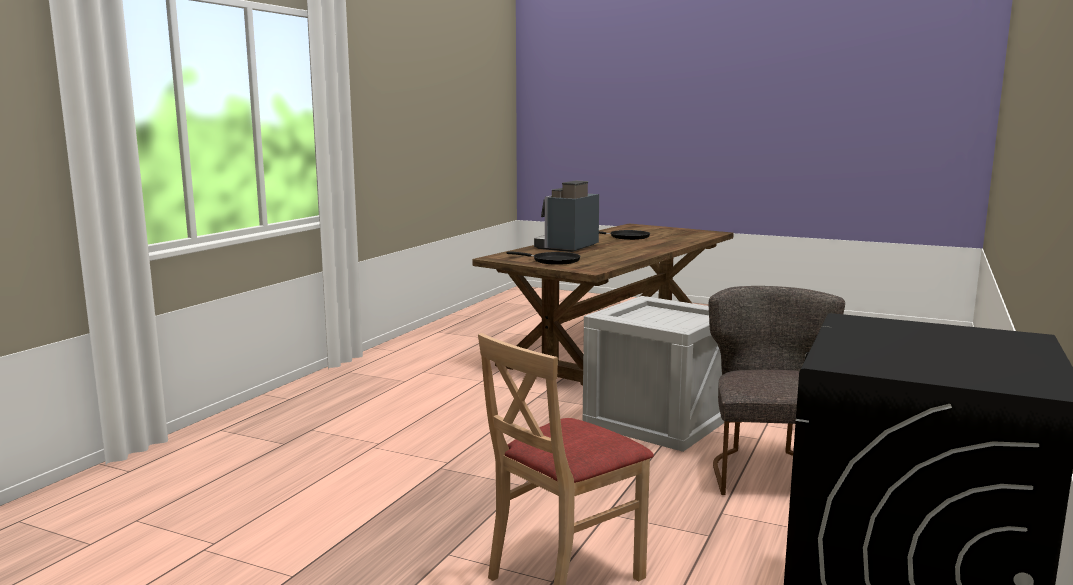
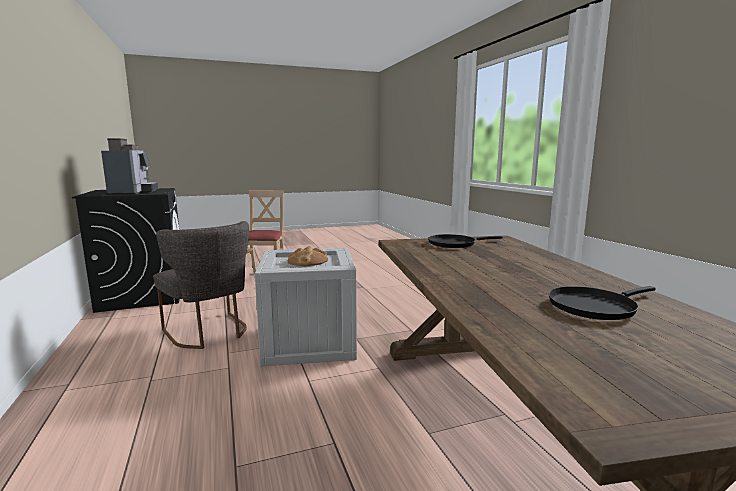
camera: 135 degrees right, 0 degrees up
(567, 247) = (529, 262): coffee machine -> coffee machine (132, 192)
(657, 319) = (307, 261): none -> bread

